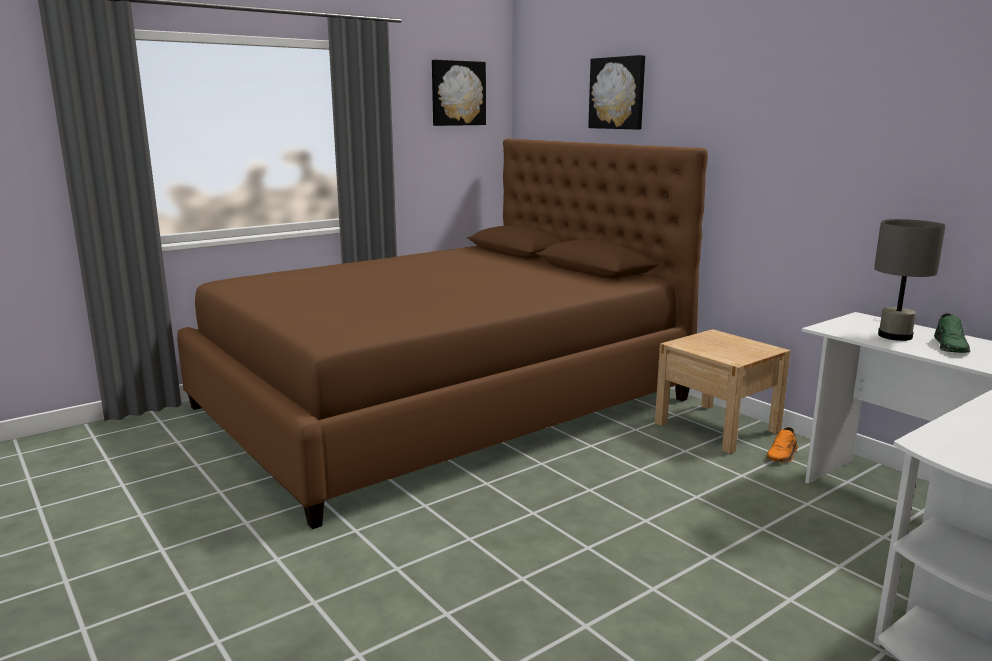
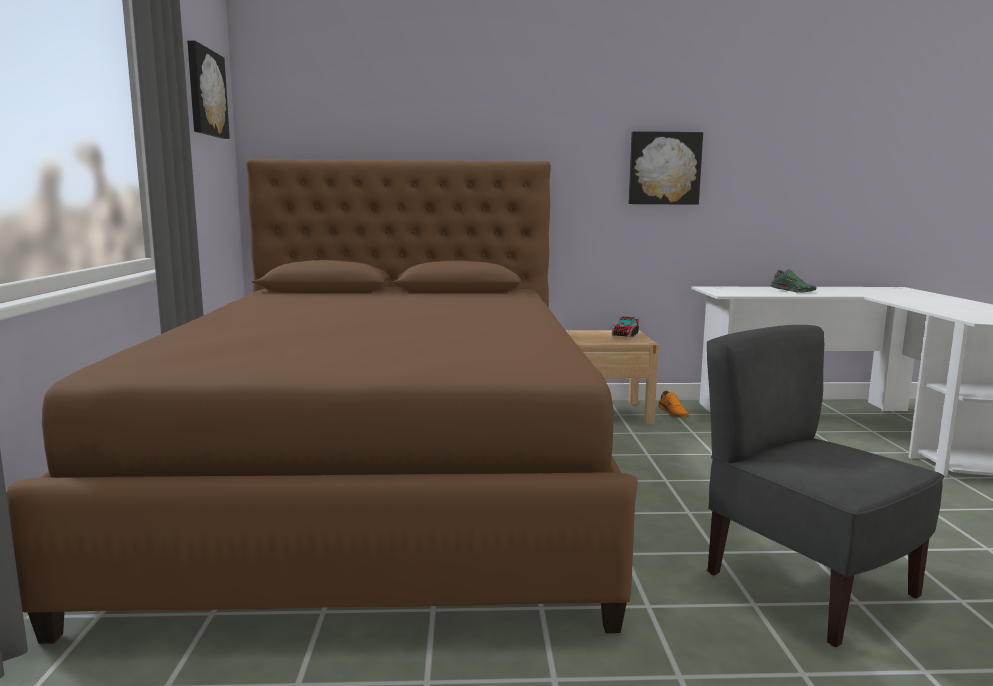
camera: 55 degrees left, 5 degrees down
(450, 586) = (807, 586): none -> grey chair
(618, 93) = (417, 109): picture -> picture (664, 168)
(746, 350) = (625, 335): none -> toy truck
(895, 336) = (760, 291): grey table lamp -> none

